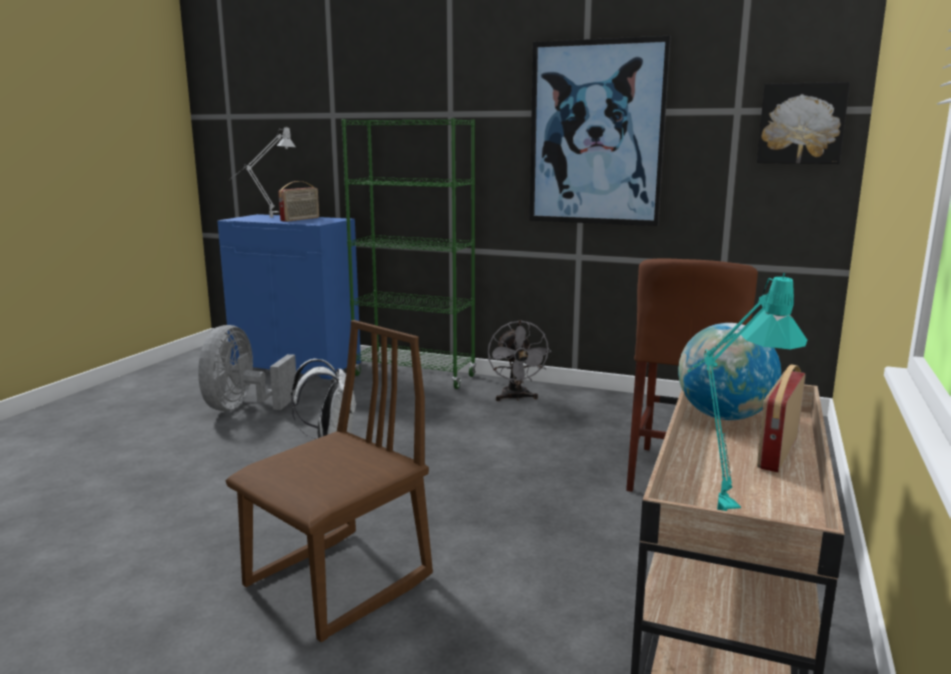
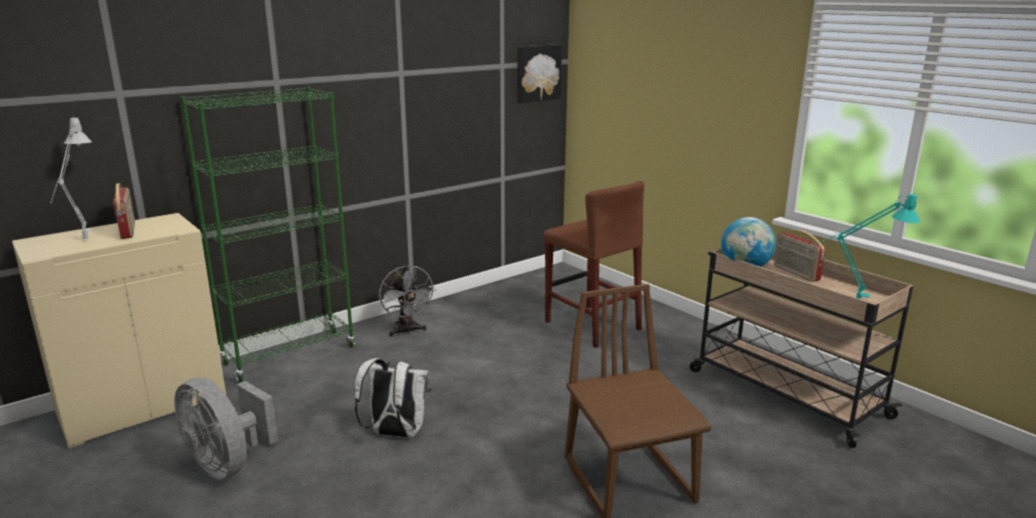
camera: 60 degrees left, 5 degrees up
(297, 364) = (143, 405): blue cabinet -> beige cabinet
(516, 398) = (407, 331): grey fan -> grey fan turned 45 degrees clockwise
(596, 133) = (414, 91): picture -> none

